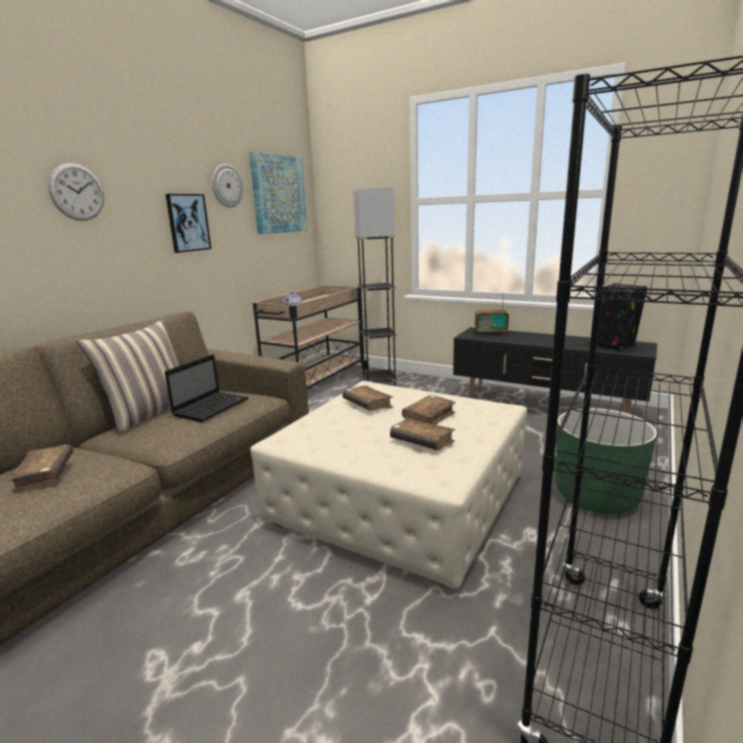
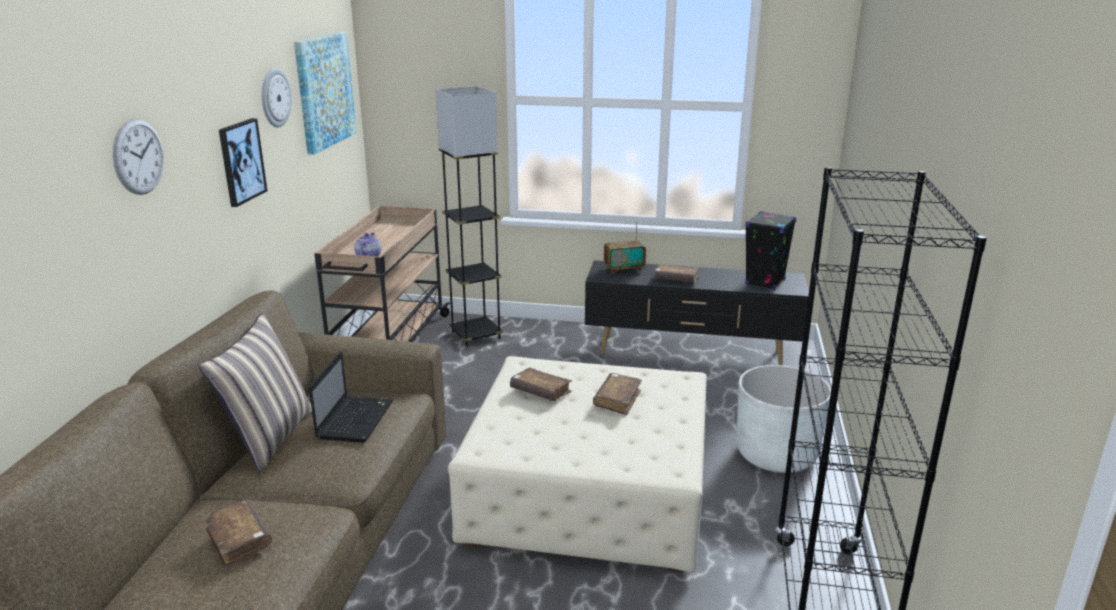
camera: 20 degrees left, 5 degrees up
(422, 442) = (629, 432): brown book -> brown book (675, 279)
(596, 495) = (776, 454): green planter -> white planter

